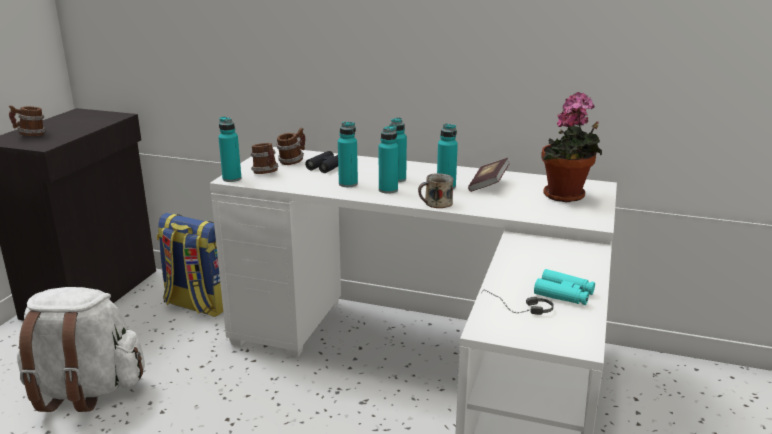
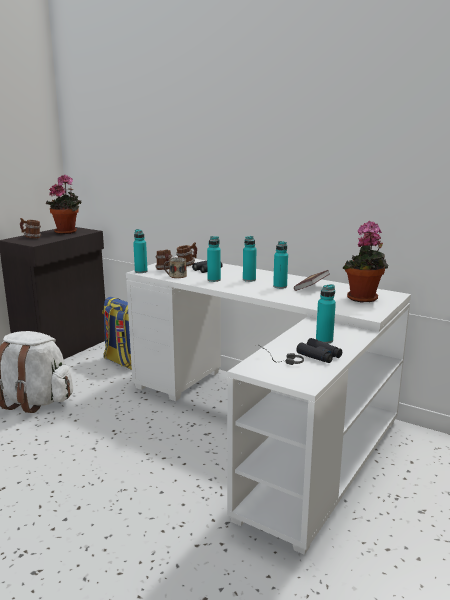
camera: 15 degrees right, 5 degrees down
(82, 119) = (67, 231): none -> potted plant
(388, 190) = (238, 285): turquoise bottle -> turquoise bottle (324, 340)
(437, 203) = (265, 295): mug -> mug (176, 276)
(564, 294) = (319, 356): turquoise binoculars -> black binoculars

